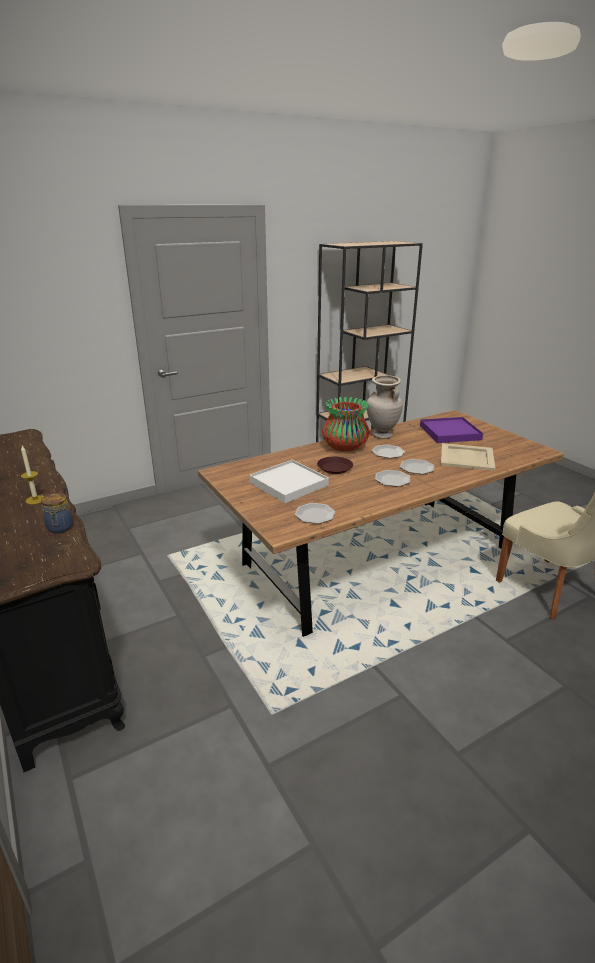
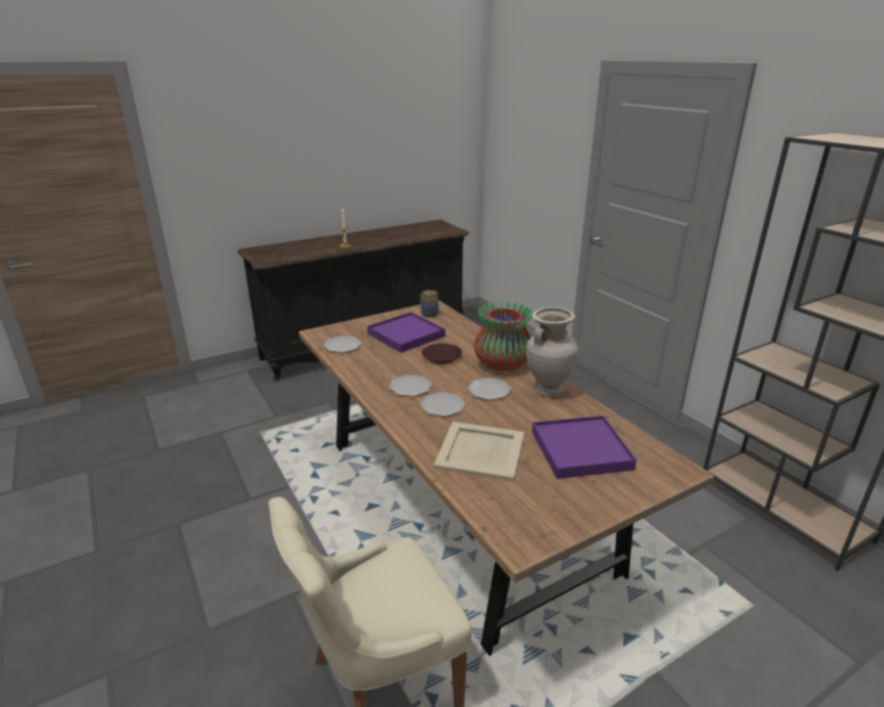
camera: 90 degrees right, 0 degrees up
(60, 528) = (305, 254): jar -> jar (429, 314)
(288, 484) = (406, 335): white tray -> purple tray

